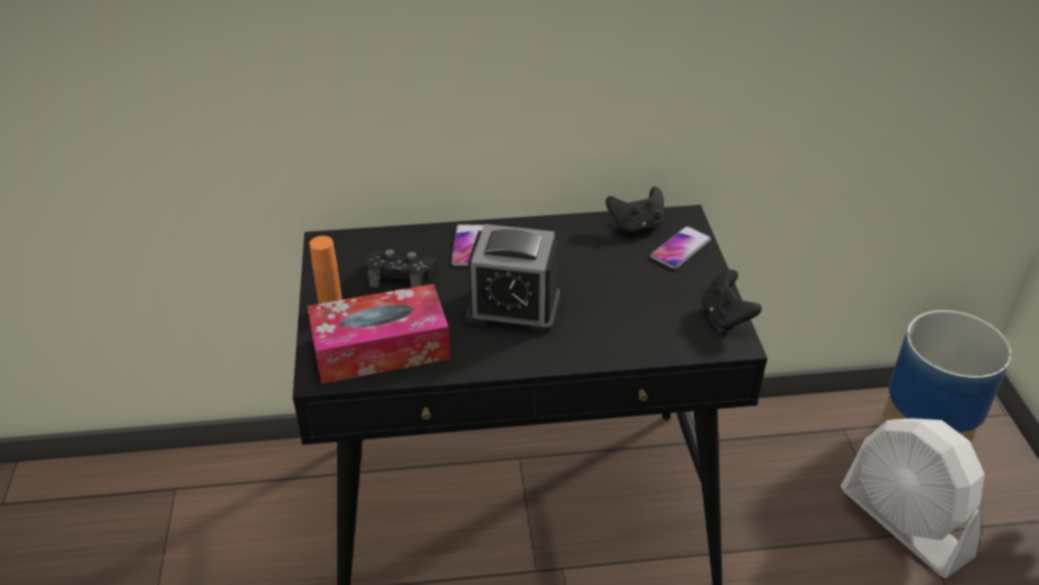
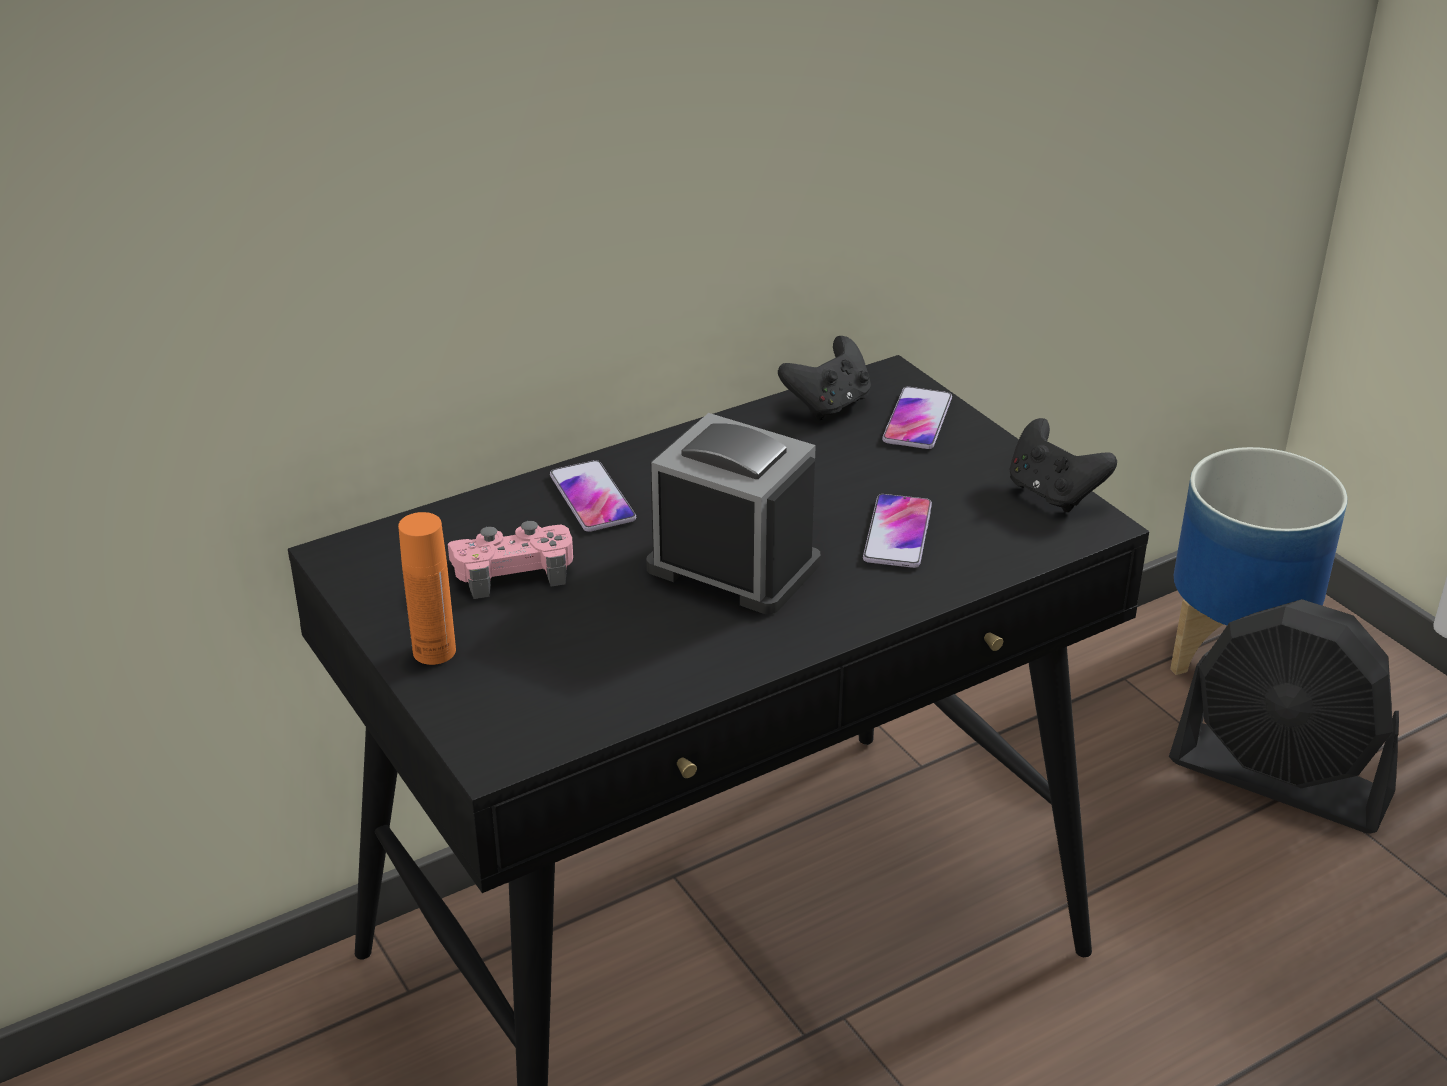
camera: 25 degrees left, 5 degrees down
(380, 348) = (566, 684): tissue box -> none
(401, 276) = (513, 570): black game controller -> pink game controller
(513, 308) = (733, 566): alarm clock -> alarm clock turned 135 degrees counterclockwise
(617, 315) = (898, 533): none -> phone
(905, 523) = (1280, 779): white fan -> black fan

